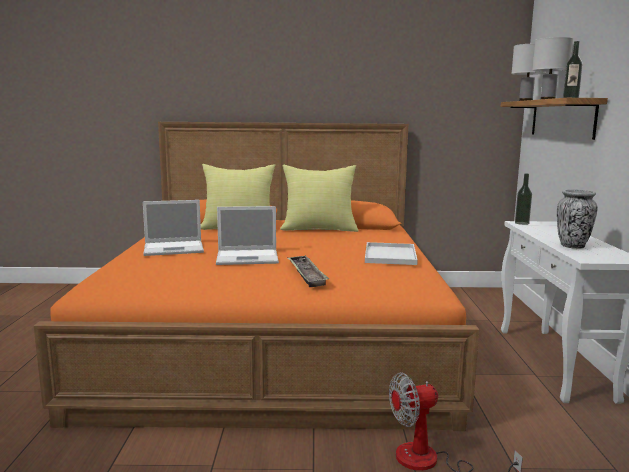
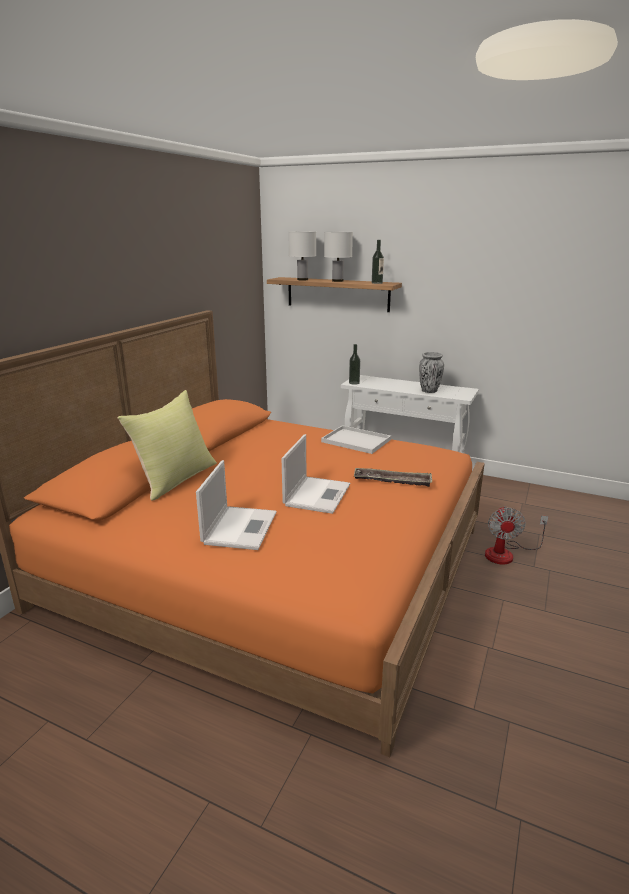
camera: 65 degrees left, 10 degrees up
(319, 229) = (231, 444): yellow pillow -> none

